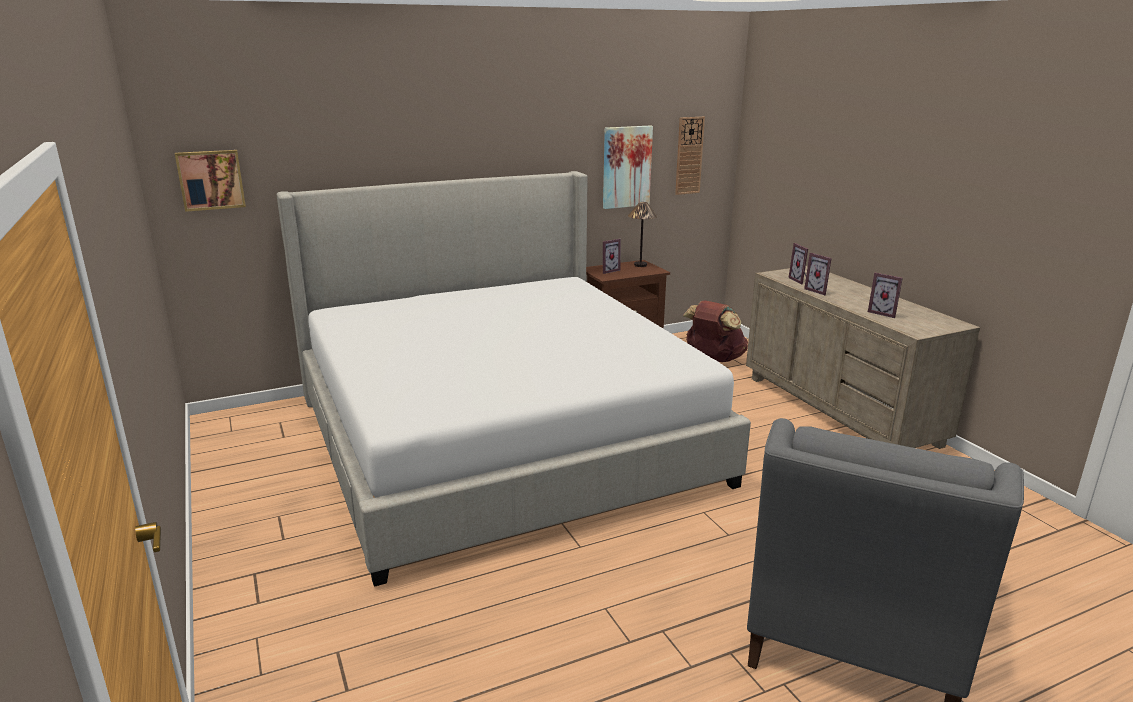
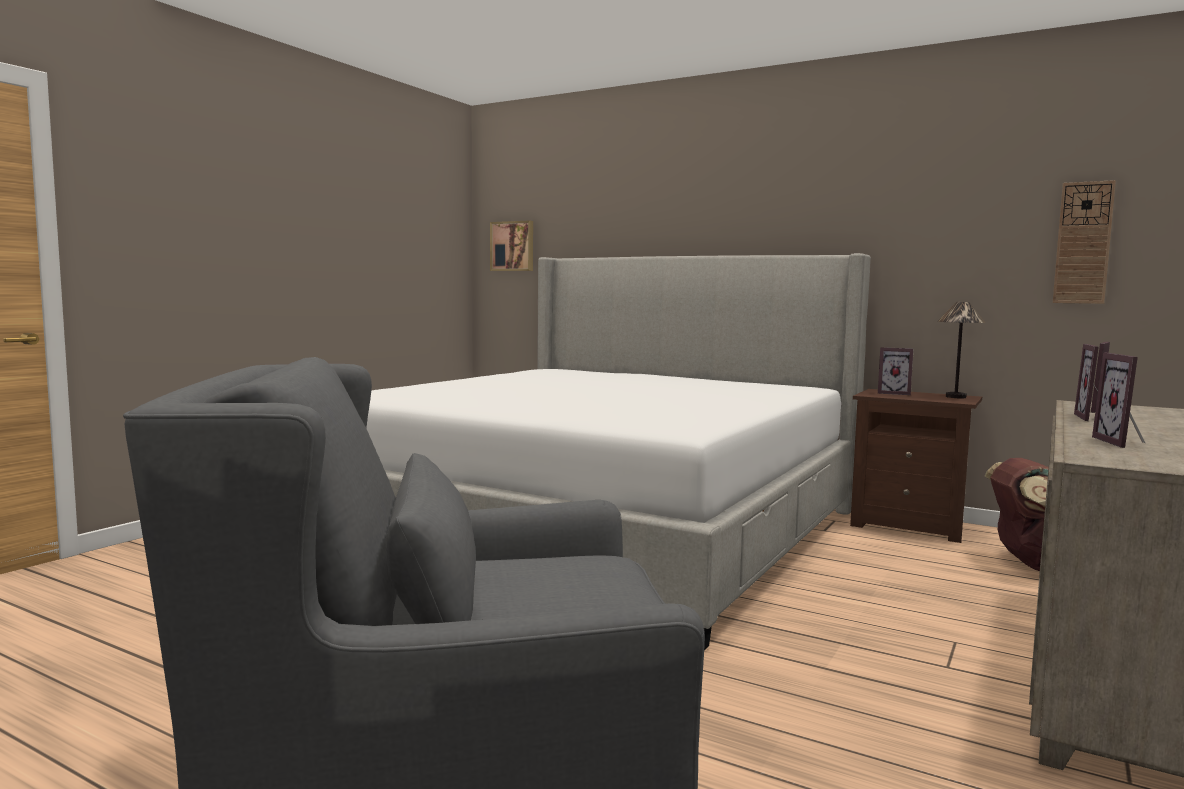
camera: 55 degrees right, 15 degrees down
(626, 167) = (958, 255): picture -> none

